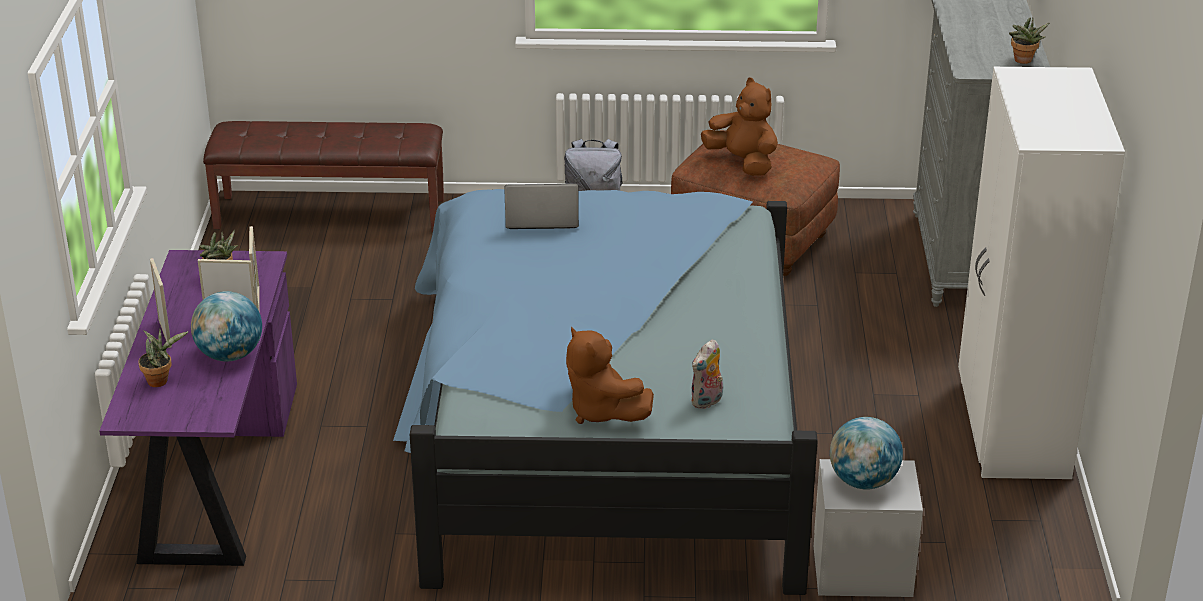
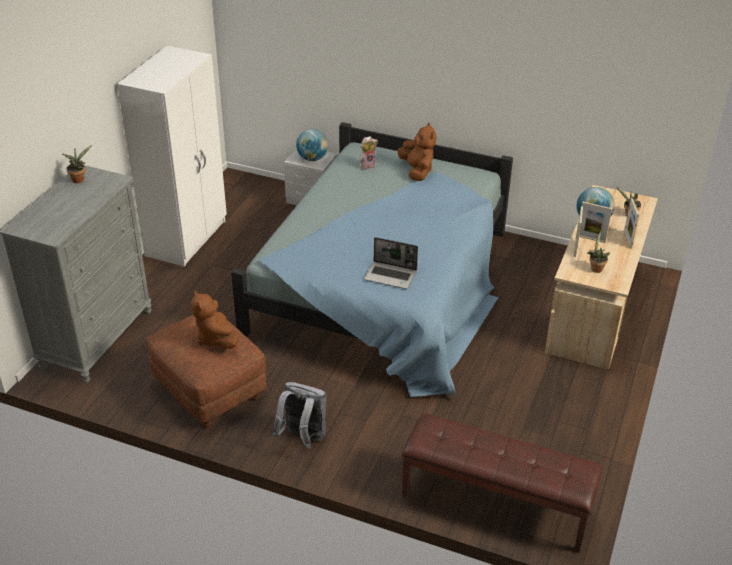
camera: 160 degrees left, 5 degrees up
(216, 472) = (595, 309): purple desk -> beige desk

